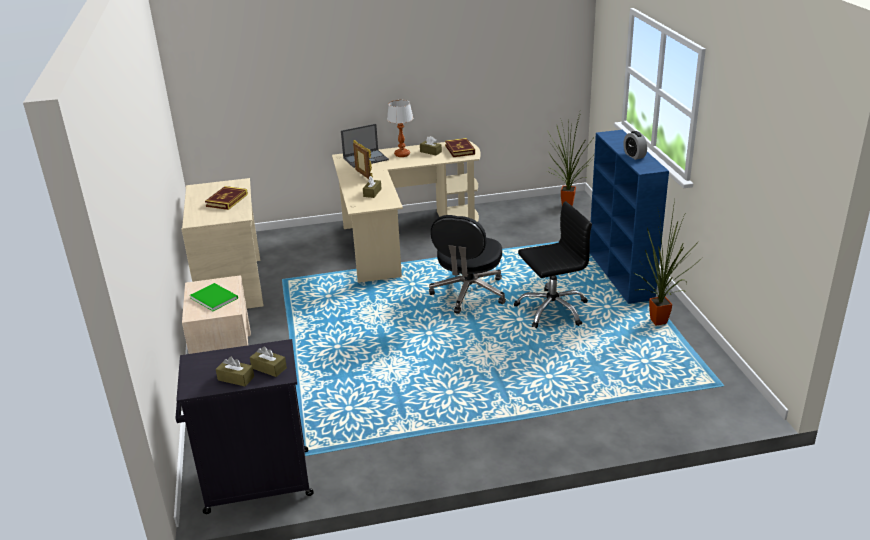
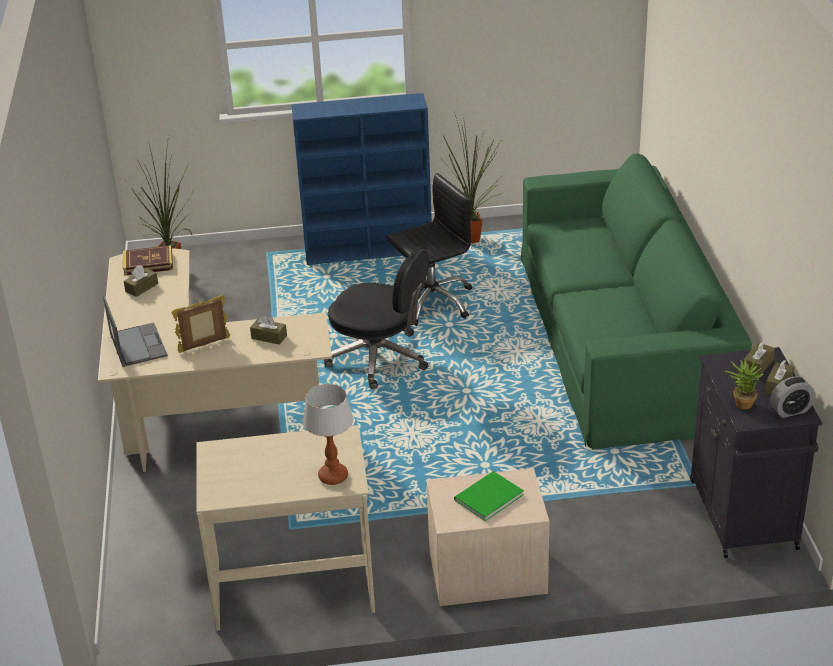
camera: 85 degrees left, 5 degrees up
(217, 358) = (741, 402): none -> potted plant
(227, 200) = (280, 456): book -> none
(402, 154) = (138, 312): table lamp -> table lamp (333, 477)
(516, 412) = (622, 338): none -> green sofa
(552, 309) = (432, 302): black office chair -> black office chair turned 75 degrees clockwise
(634, 156) = (375, 105): alarm clock -> alarm clock (790, 410)

